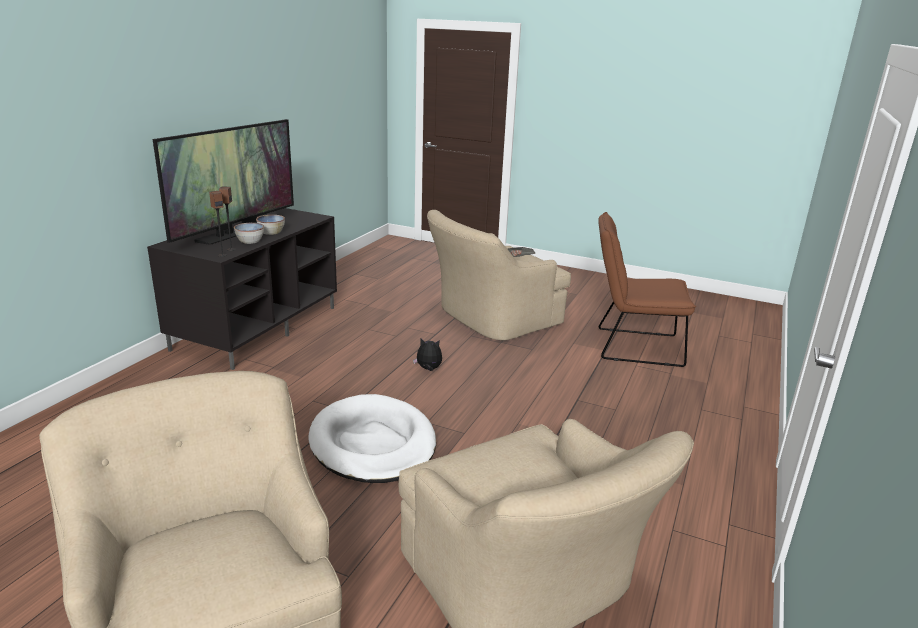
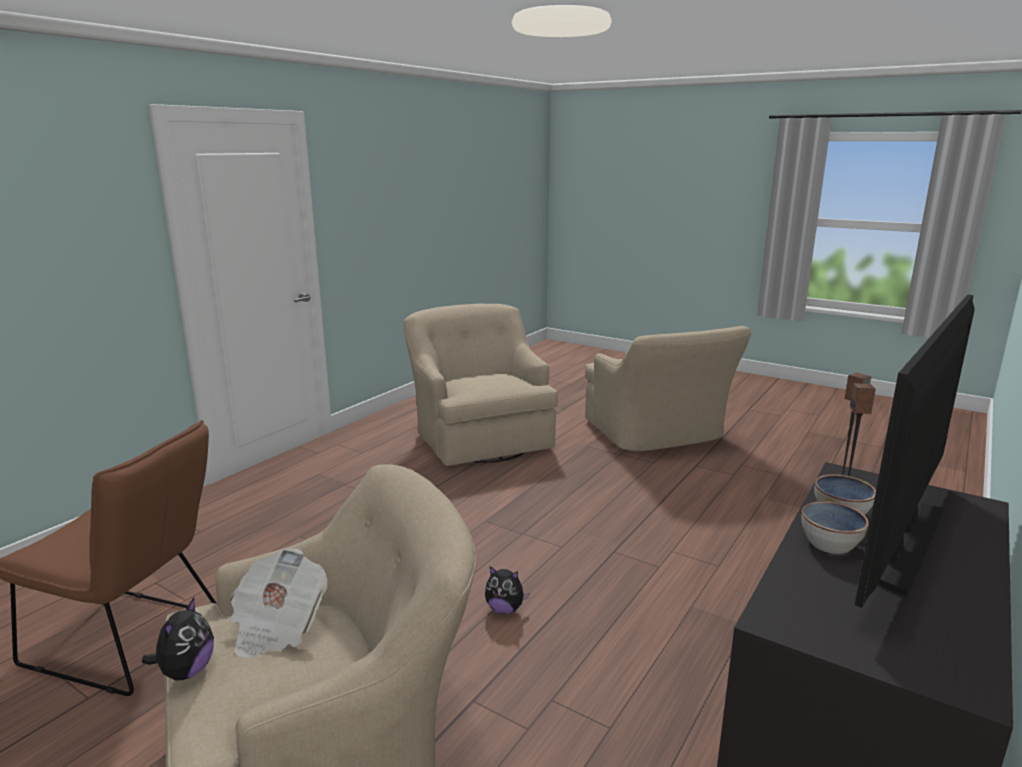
camera: 170 degrees left, 5 degrees down
(373, 444) = (579, 516): white dog bed -> none
(534, 256) = (186, 671): none -> plush toy

